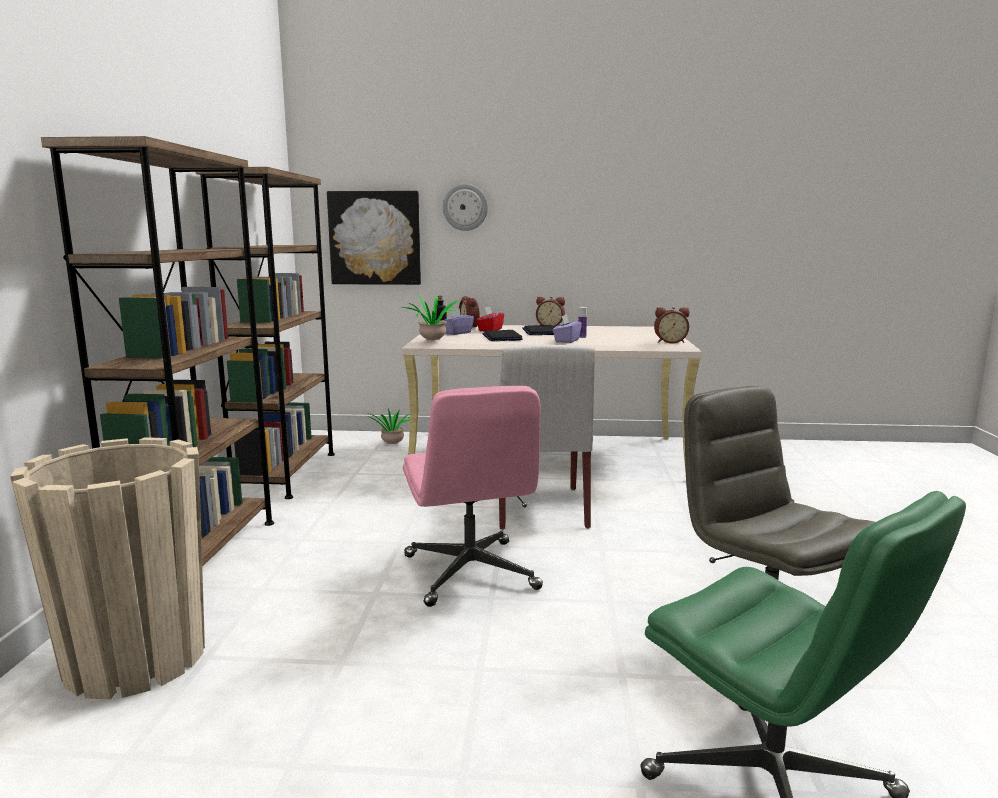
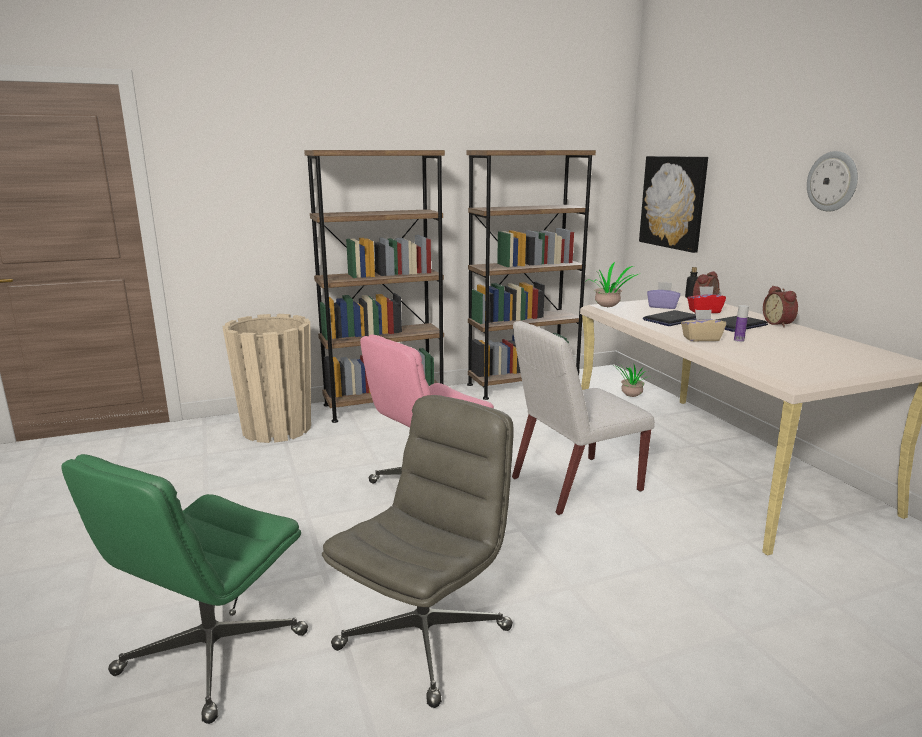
camera: 65 degrees right, 5 degrees up
(465, 207) = (742, 175): wall clock -> wall clock (832, 181)
(566, 341) = (701, 339): purple tissue box -> beige tissue box
(670, 342) = (795, 373): alarm clock -> none

